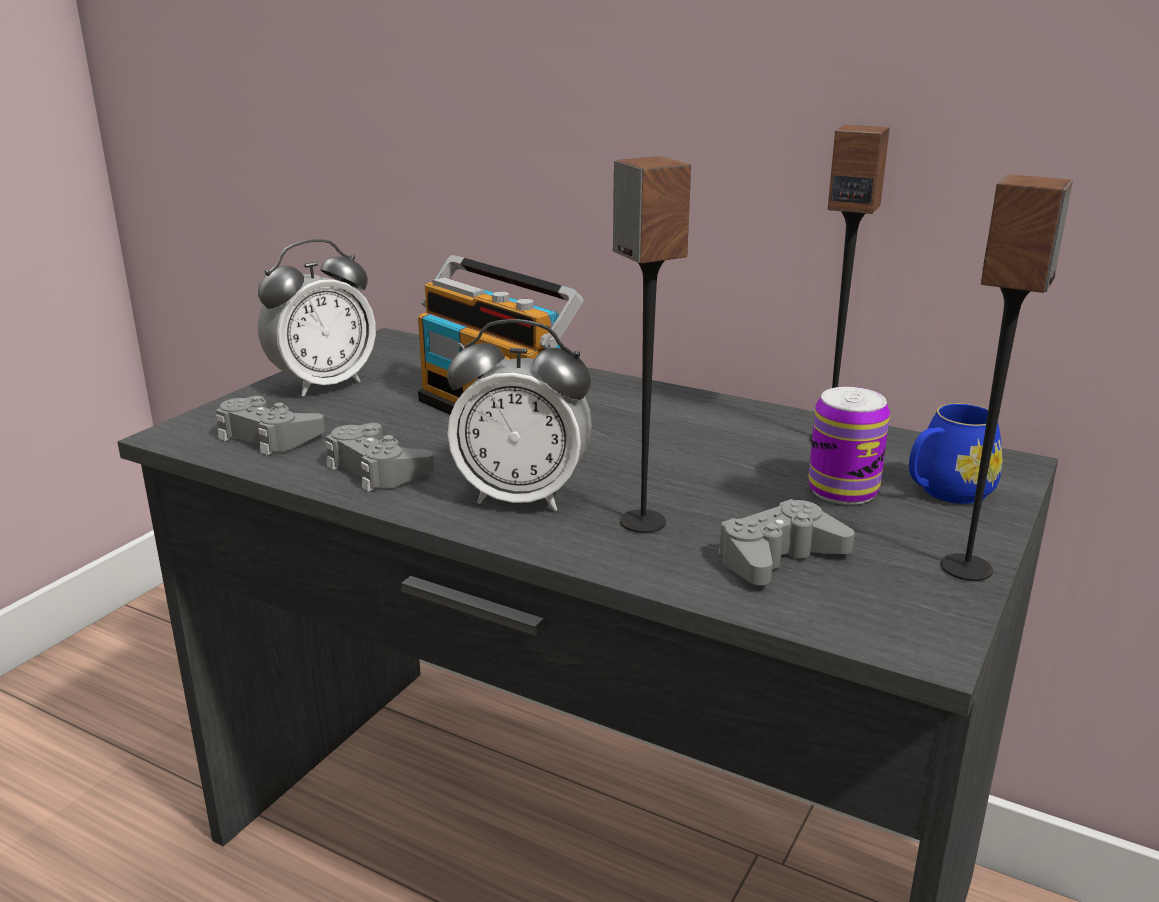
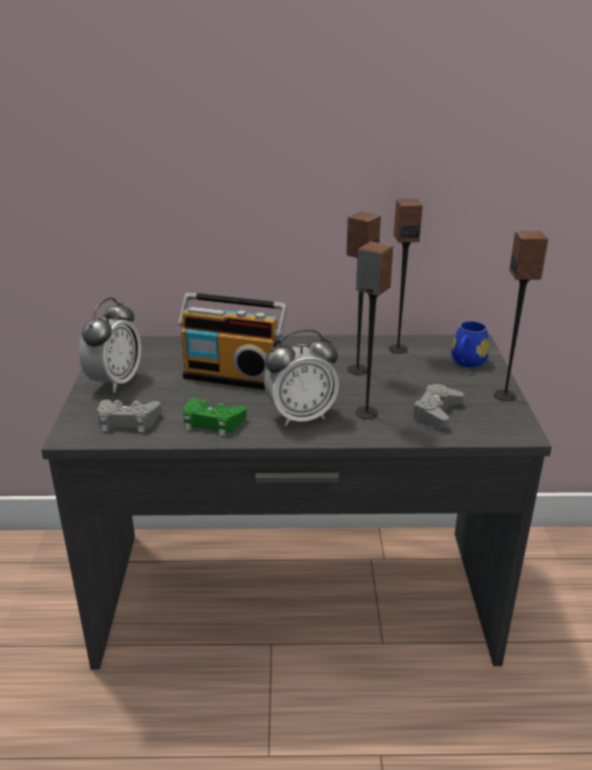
camera: 30 degrees left, 5 degrees up
(377, 468) = (212, 422): grey game controller -> green game controller
(712, 453) = (357, 369): none -> speaker
(843, 490) = (428, 373): can -> none

